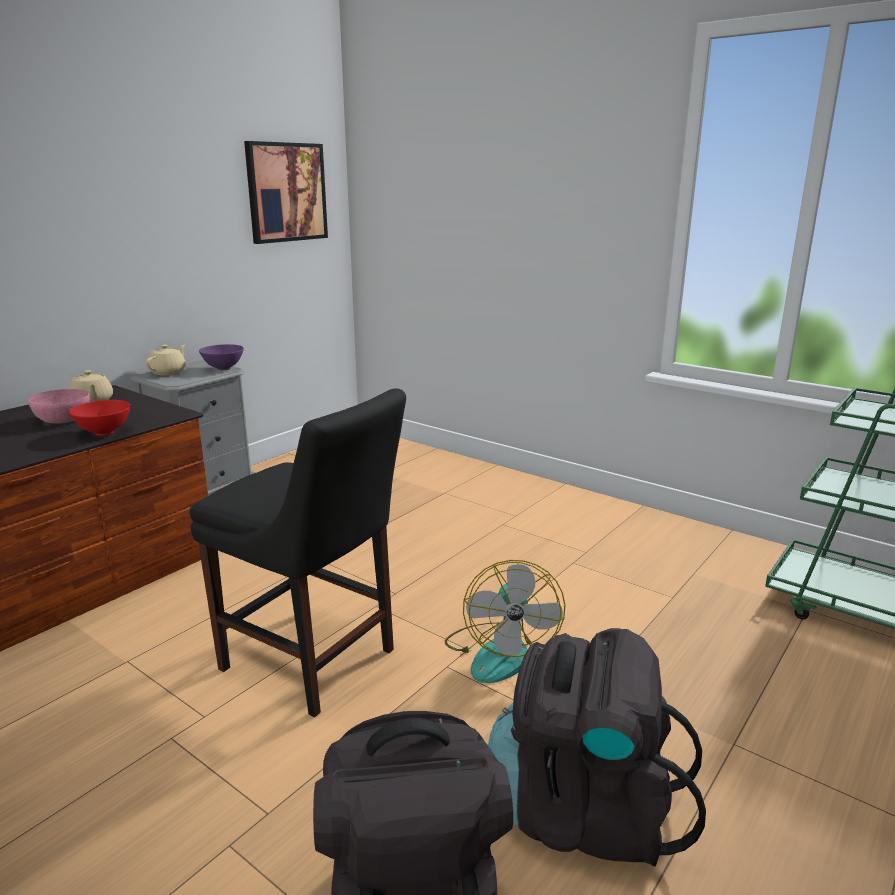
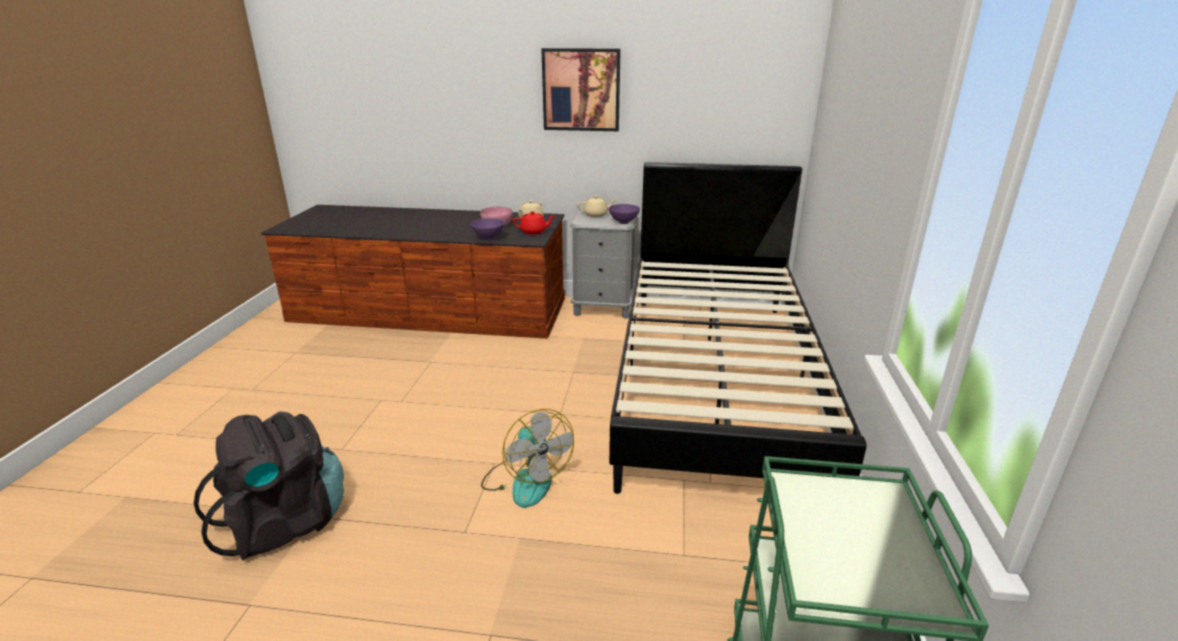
camera: 60 degrees right, 5 degrees up
(105, 432) = (489, 238): red bowl -> purple bowl
(143, 408) = (534, 232): none -> red teapot
(286, 192) = (740, 92): picture -> picture (581, 90)
(314, 663) = (465, 414): black chair -> none
(433, 494) = (715, 379): none -> black bed
(499, 652) = (526, 480): fan -> fan turned 90 degrees counterclockwise
(584, 810) = (385, 565): black backpack -> none

